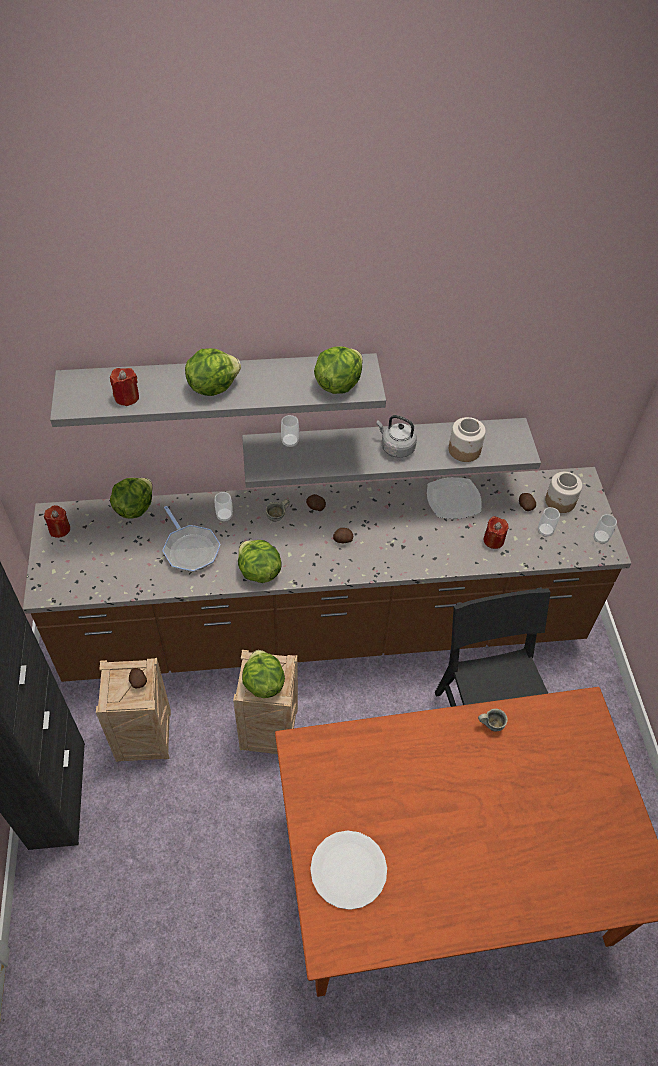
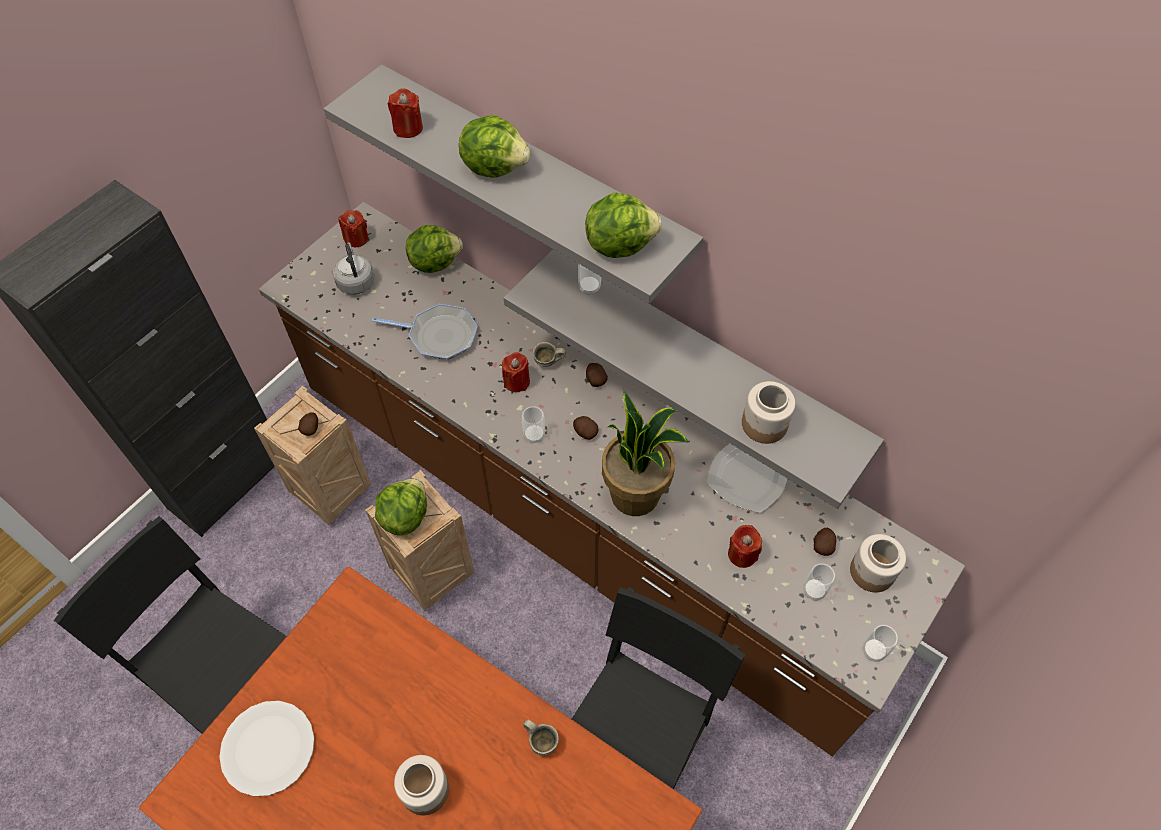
camera: 45 degrees right, 5 degrees up
(190, 549) = (439, 336): frying pan -> frying pan turned 90 degrees counterclockwise
(208, 910) = (233, 681): none -> black chair
(224, 516) = (502, 326): cup -> cup (534, 435)
(258, 572) = (473, 403): lettuce -> none
(270, 541) = (516, 381): none -> red candle
(396, 447) = (691, 368): grey kettle -> grey kettle (356, 281)
(407, 552) = (636, 494): none -> potted plant
(461, 806) = (425, 790): none -> jar

